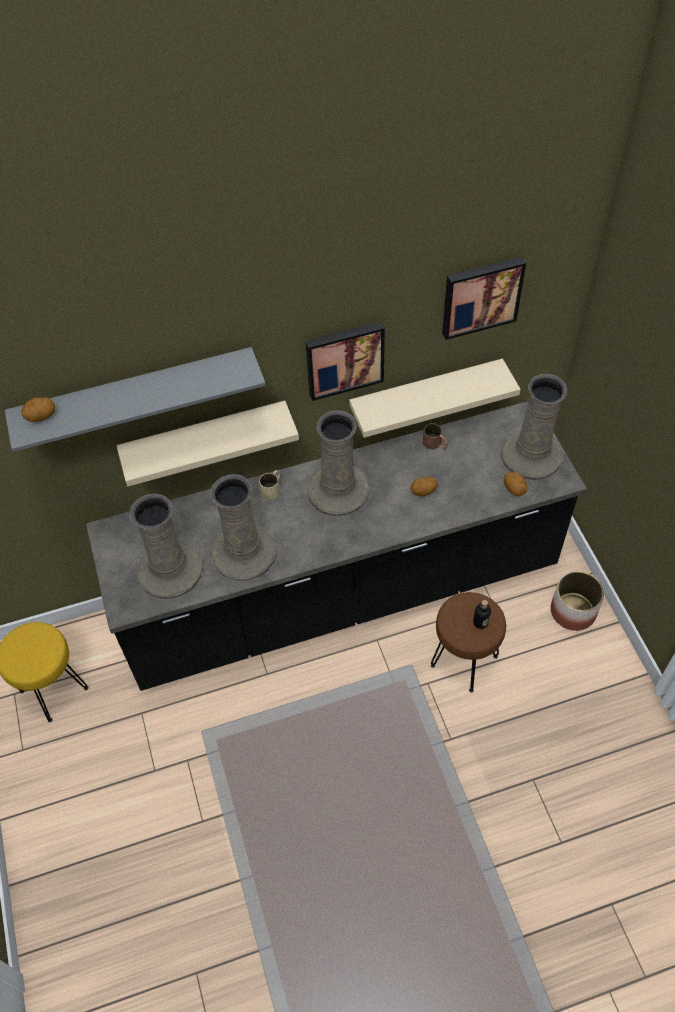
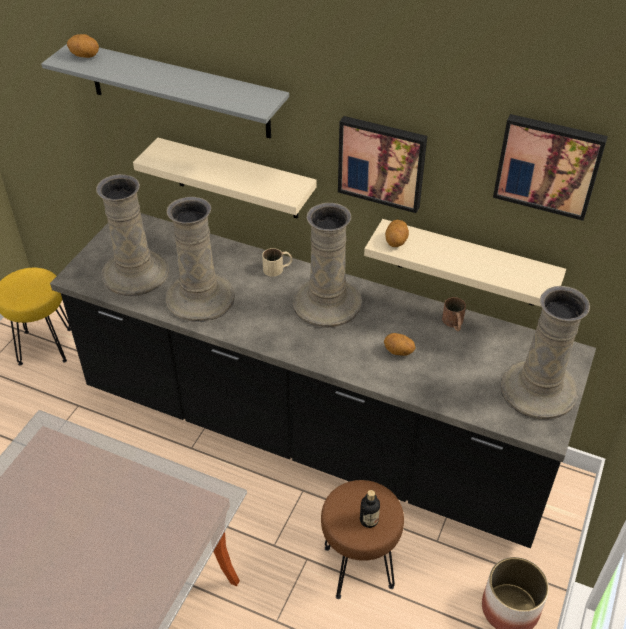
camera: 40 degrees right, 10 degrees down
(514, 489) = (487, 406): potato -> potato (396, 242)

